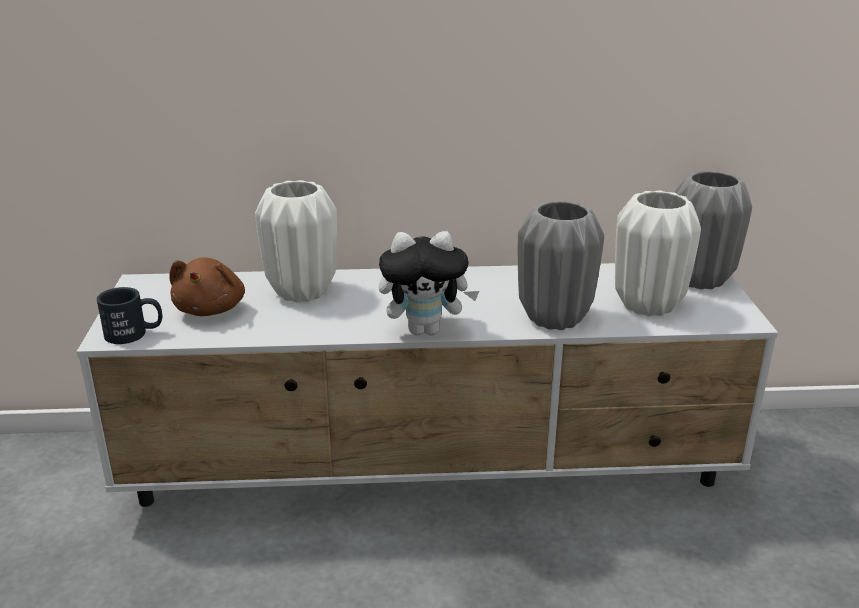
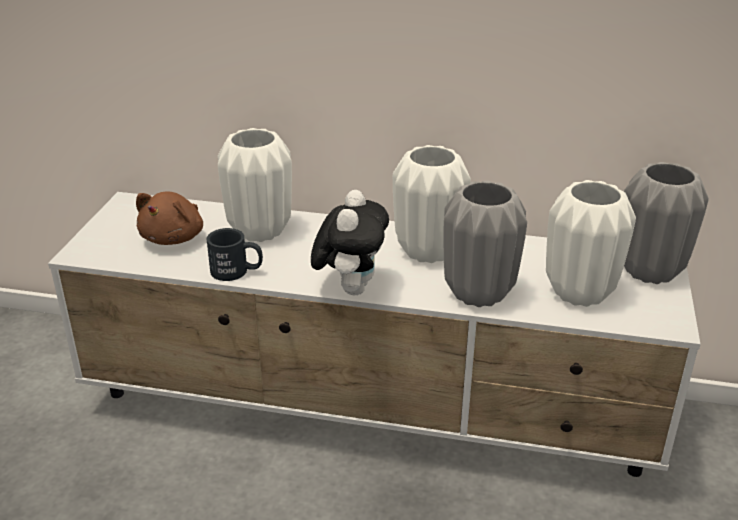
camera: 15 degrees right, 5 degrees up
(134, 333) = (101, 253): black mug -> black mug (237, 271)
(426, 330) = (350, 288): plush toy -> plush toy turned 90 degrees counterclockwise
(484, 289) = (427, 252): none -> white vase

